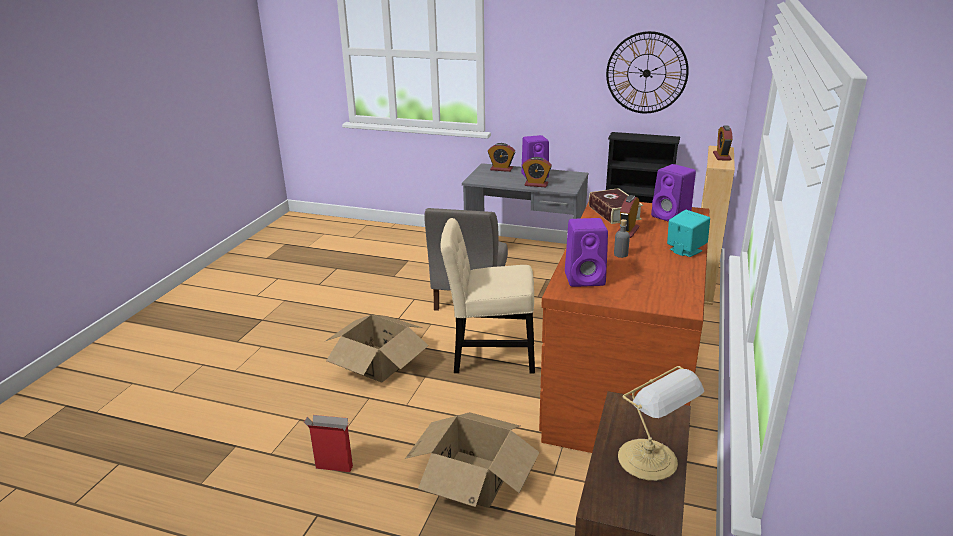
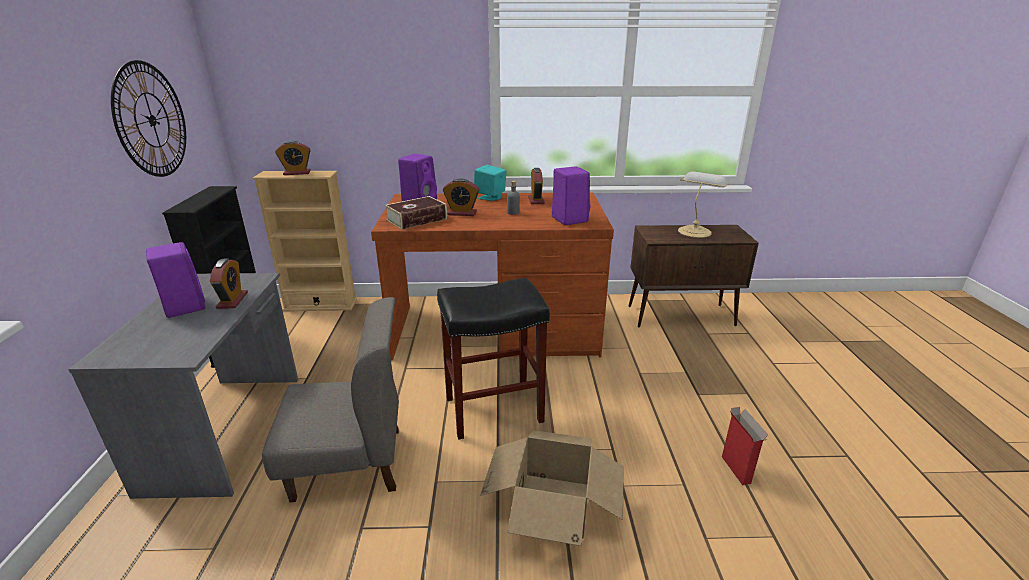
camera: 110 degrees left, 0 degrees up
(472, 478) = (667, 381): cardboard box -> none
(489, 356) = (492, 410): beige chair -> black stool
(501, 169) = (130, 340): alarm clock -> alarm clock (536, 200)

